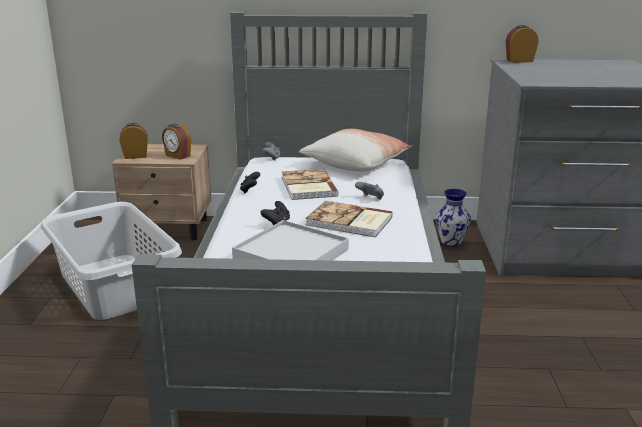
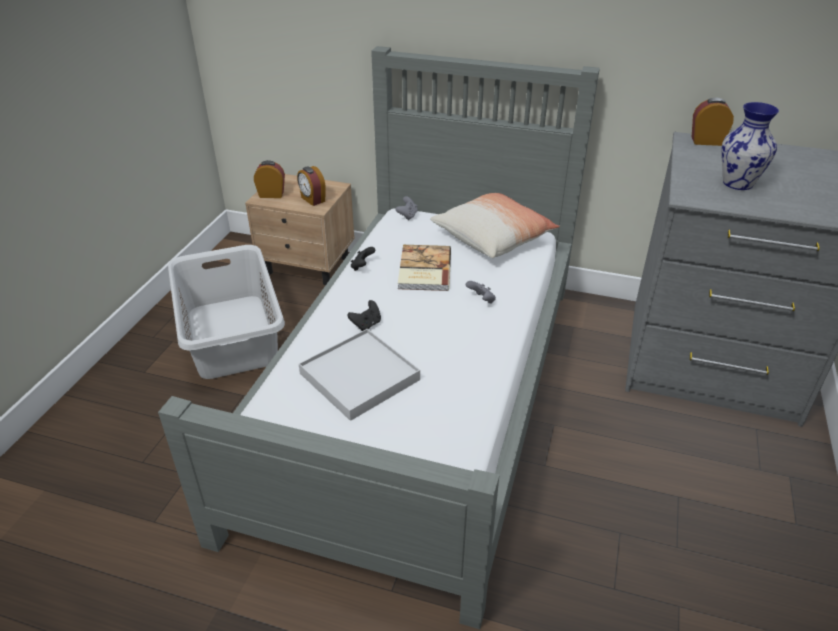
camera: 15 degrees right, 15 degrees up
(349, 222) = (441, 335): book -> none
(451, 242) = (593, 331): vase -> vase (738, 183)

